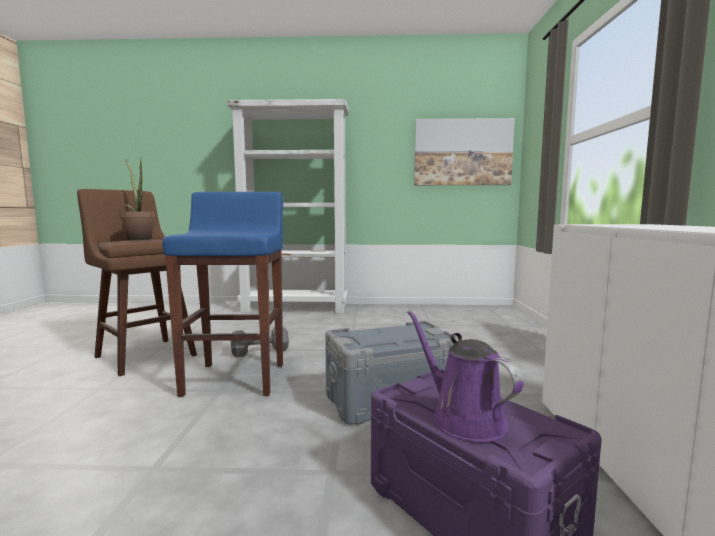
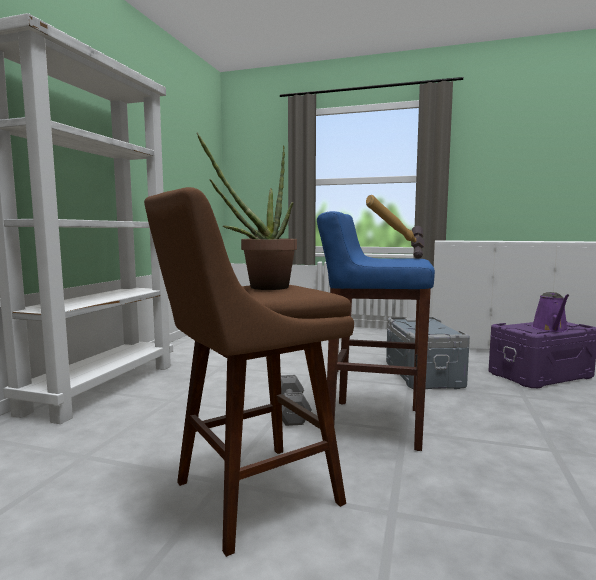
camera: 75 degrees left, 0 degrees up
(243, 232) = (395, 258): none -> hammer
(462, 152) = (196, 172): picture -> none
(462, 418) = (551, 329): purple watering can -> purple watering can turned 60 degrees counterclockwise

